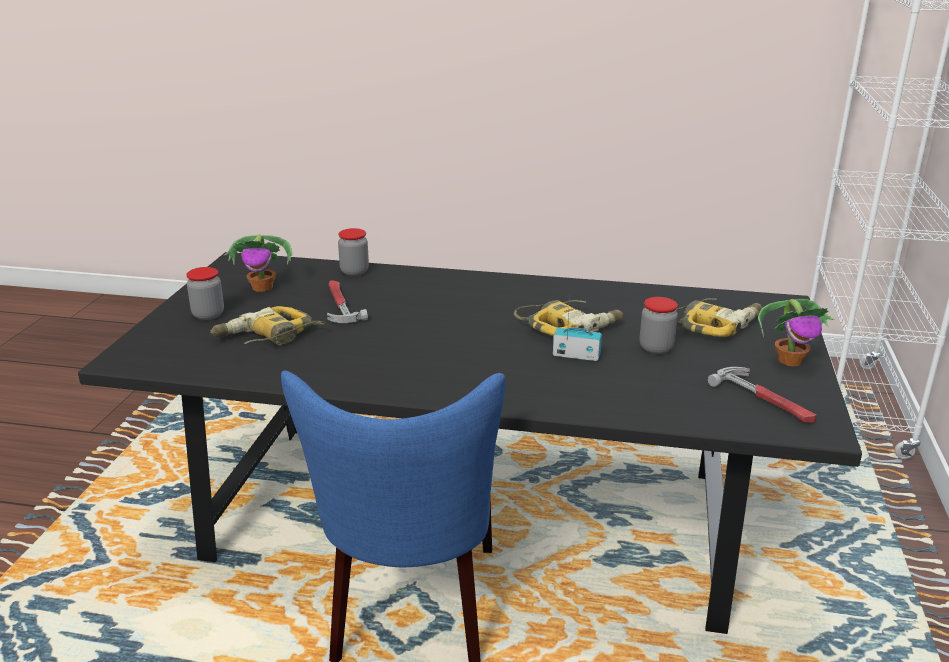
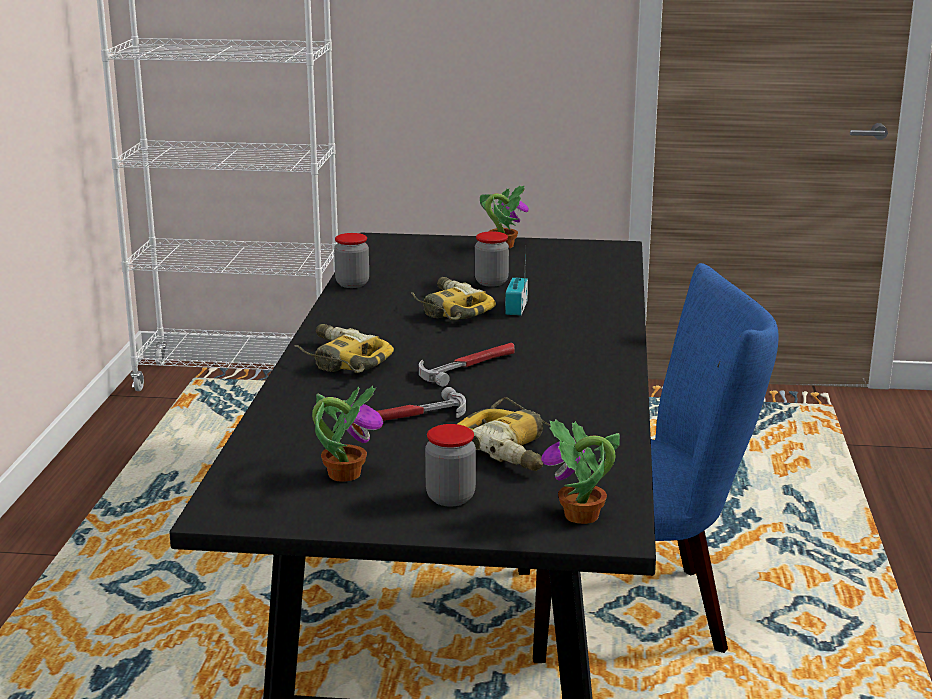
camera: 95 degrees left, 5 degrees down
(150, 352) = (581, 516): none -> potted plant
(354, 271) = (283, 420): jar -> jar (352, 284)
(714, 324) = (434, 262): power drill -> power drill (339, 361)
(765, 400) = (576, 256): hammer -> hammer (468, 366)

